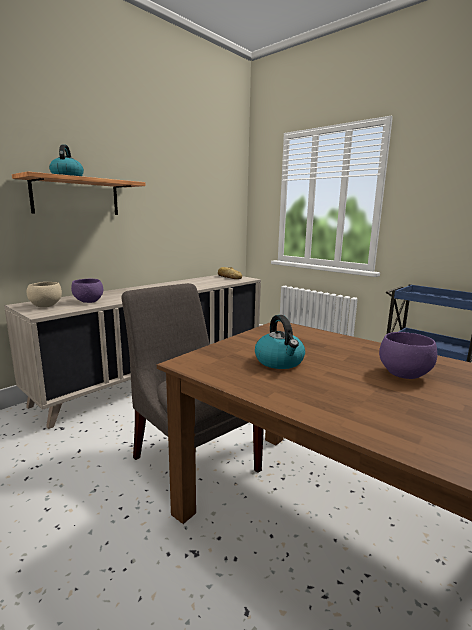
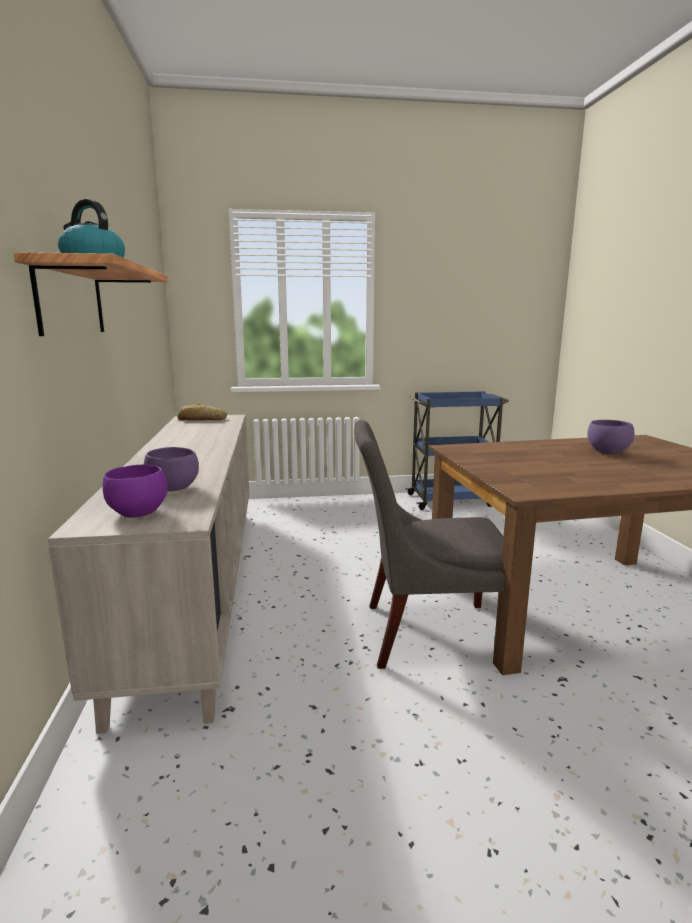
camera: 50 degrees left, 0 degrees up
(45, 306) = (136, 513): beige bowl -> purple bowl
(280, 361) = (552, 469): kettle -> none

